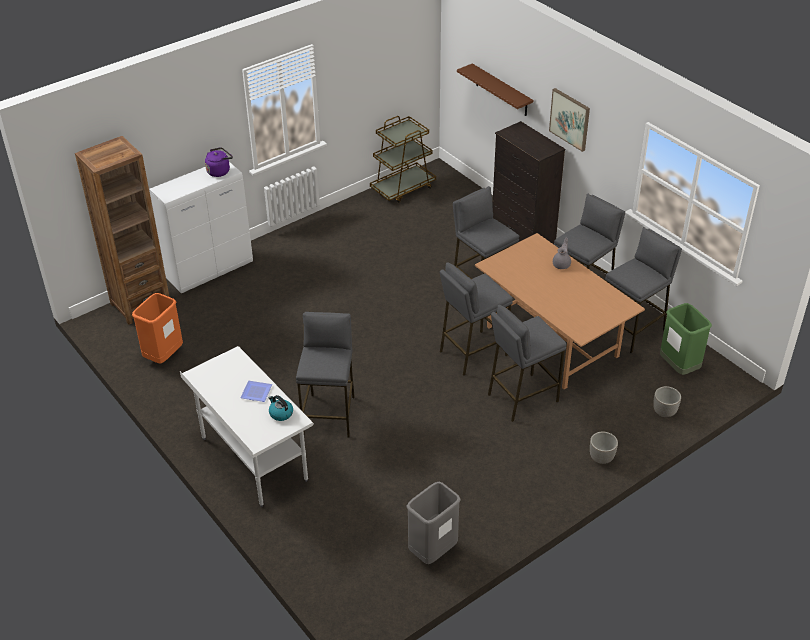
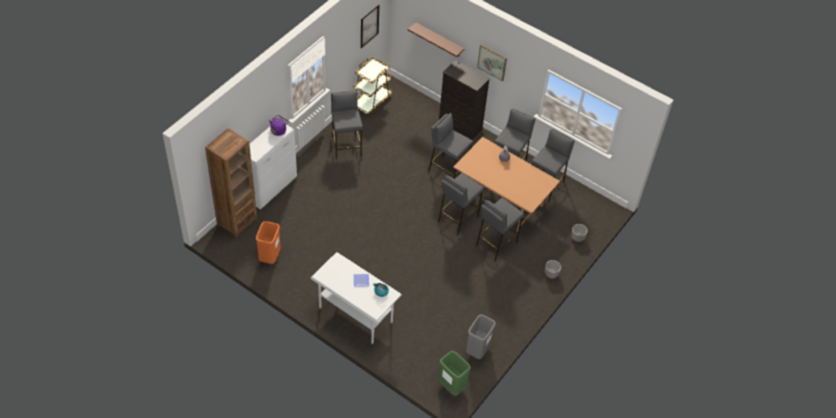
camera: 20 degrees left, 10 degrees up
(330, 415) = (388, 277): grey stool -> grey stool (346, 146)
(403, 62) = (369, 26): none -> picture
(678, 367) = (578, 206): green trash can -> green trash can (451, 386)

